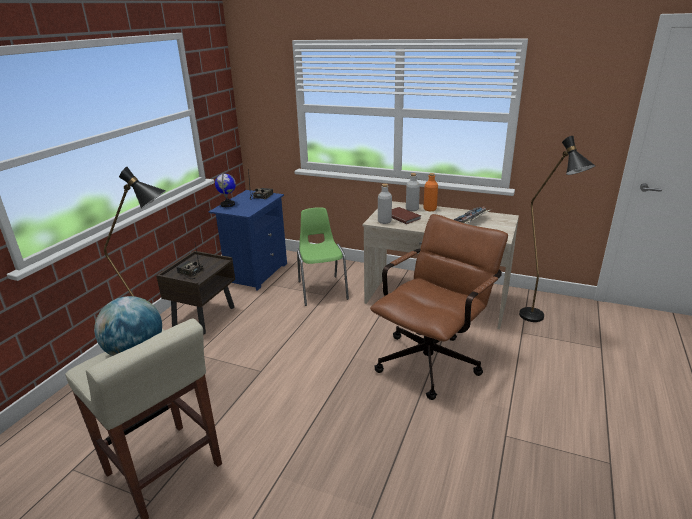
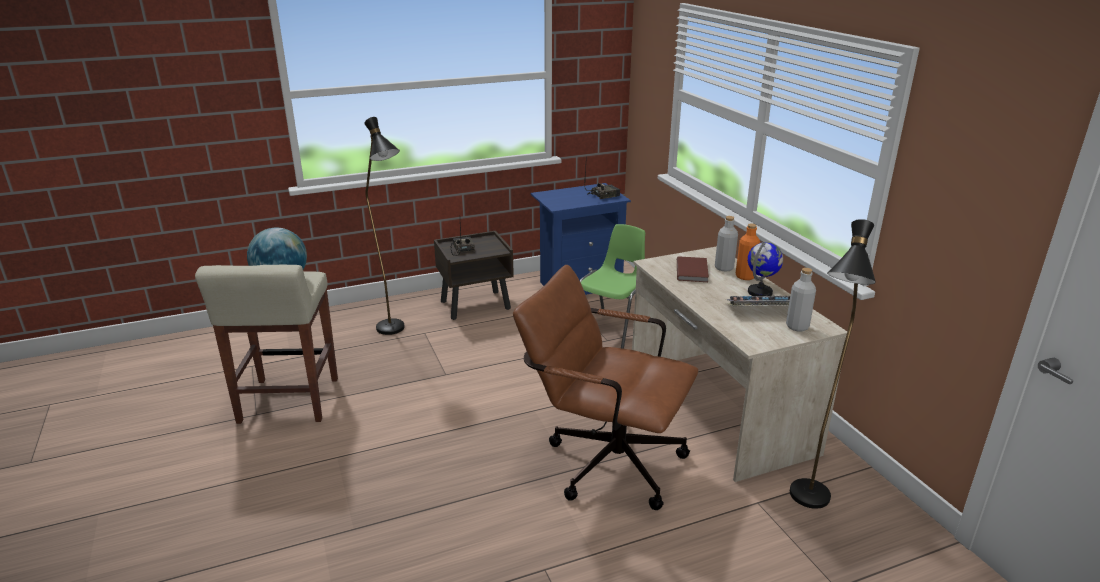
camera: 45 degrees right, 0 degrees up
(228, 204) = (558, 192): globe -> globe (760, 292)
(384, 221) = (661, 268): grey bottle -> grey bottle (797, 326)
(433, 358) = (604, 460): brown office chair -> brown office chair turned 150 degrees counterclockwise

